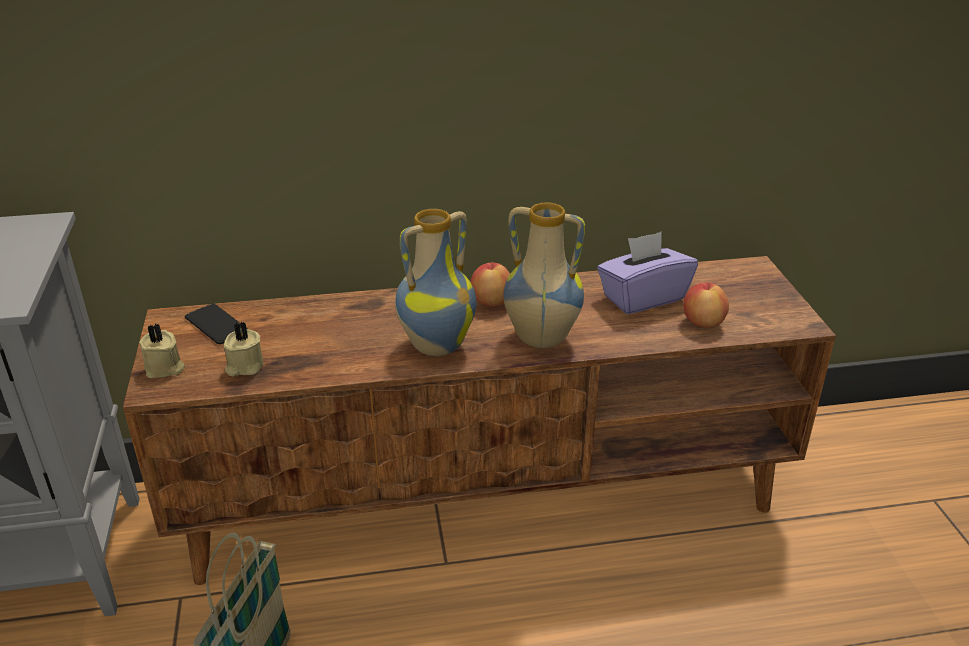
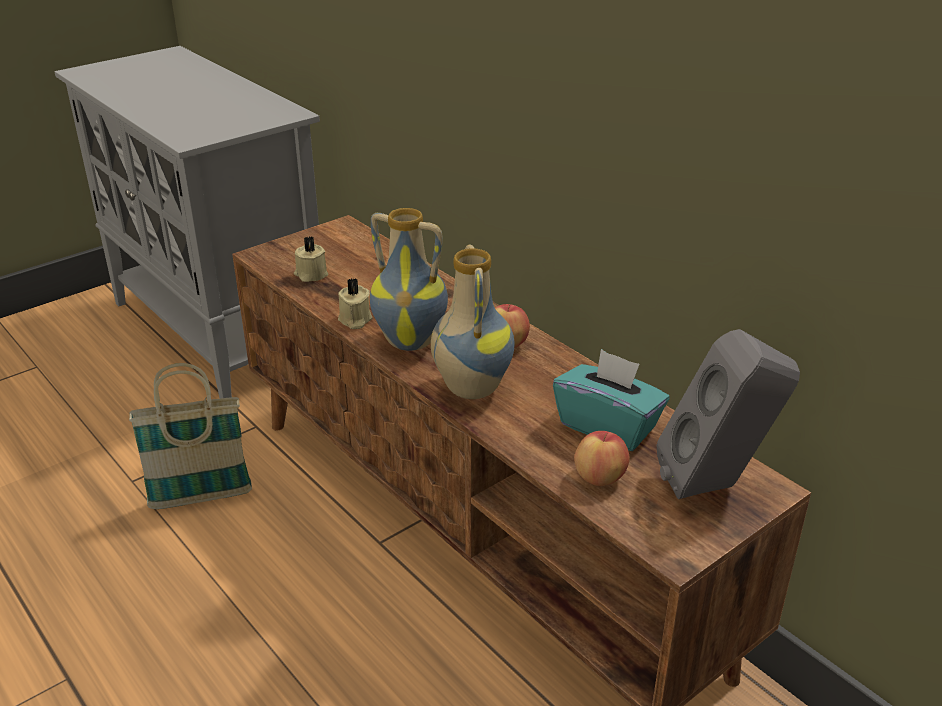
camera: 60 degrees right, 0 degrees up
(164, 368) = (283, 249): beige candle -> beige candle (354, 320)
(216, 325) = (352, 245): phone -> none
(643, 297) = (608, 426): purple tissue box -> turquoise tissue box
(740, 283) = (716, 485): none -> grey speaker

